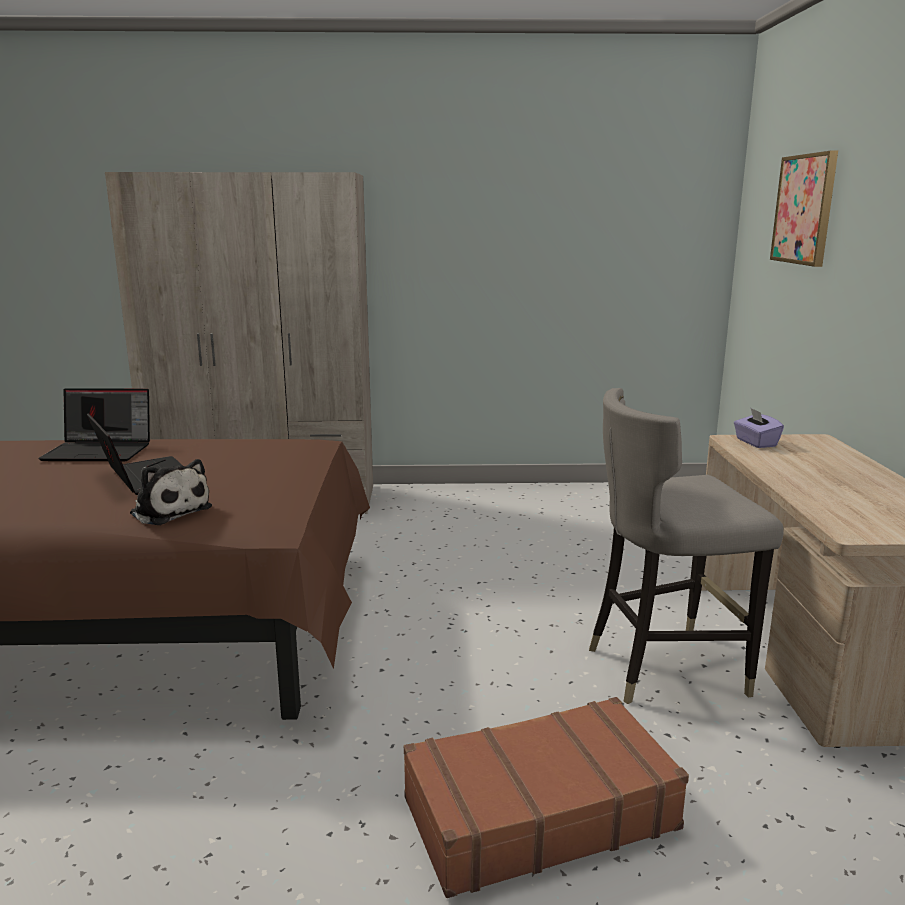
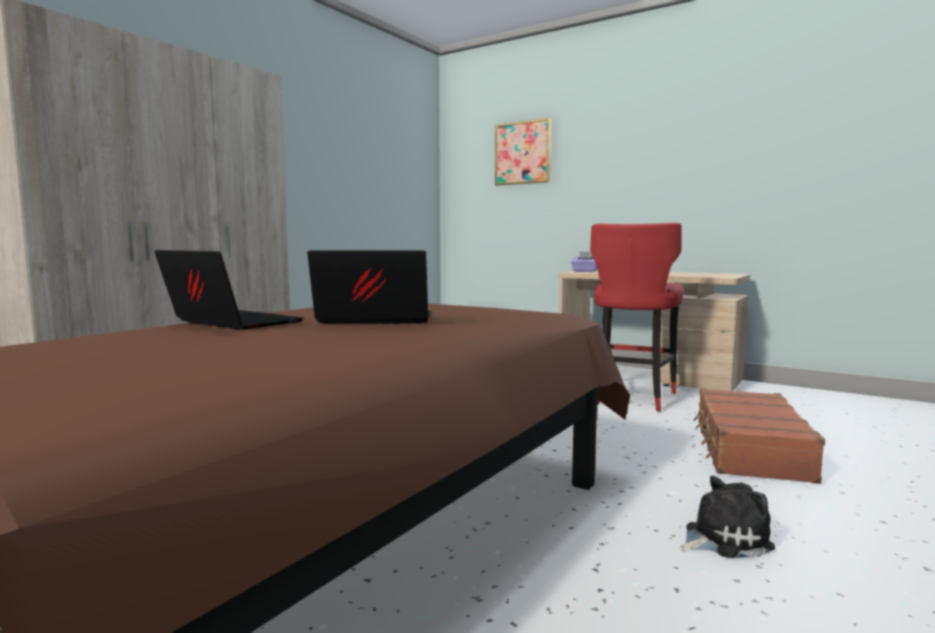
camera: 55 degrees left, 10 degrees down
(101, 451) = (229, 323): laptop -> laptop turned 90 degrees counterclockwise
(169, 510) = (485, 322): plush toy -> plush toy (723, 539)
(663, 667) = (632, 398): grey stool -> red stool

